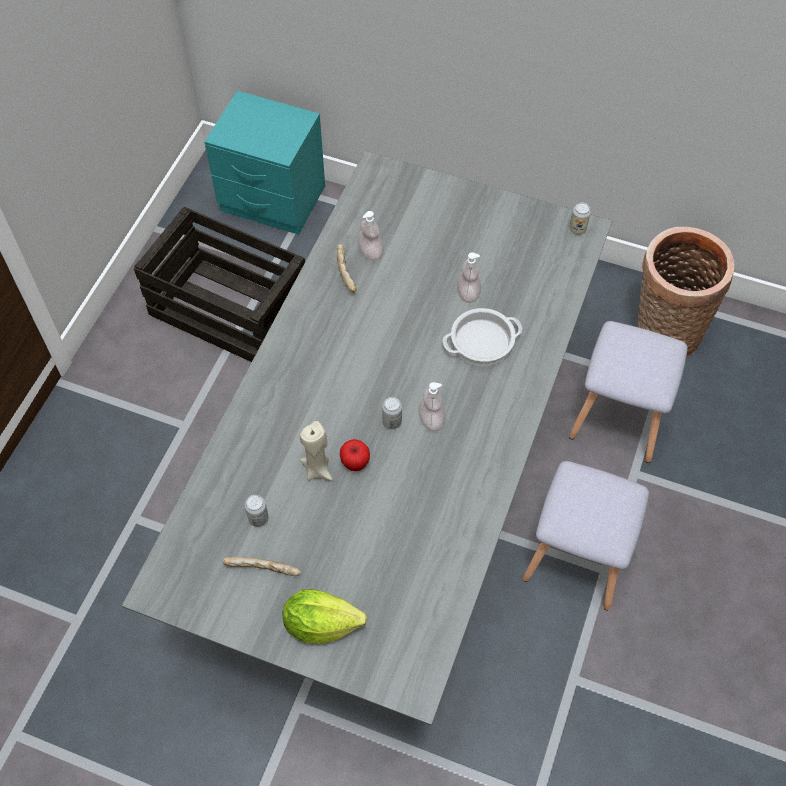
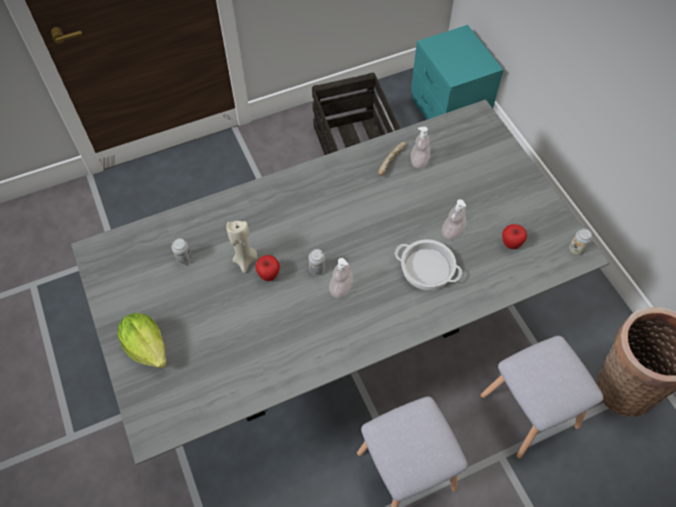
camera: 45 degrees right, 0 degrees up
(262, 570) = (154, 289): bread -> none
(524, 265) = (511, 244): none -> apple

